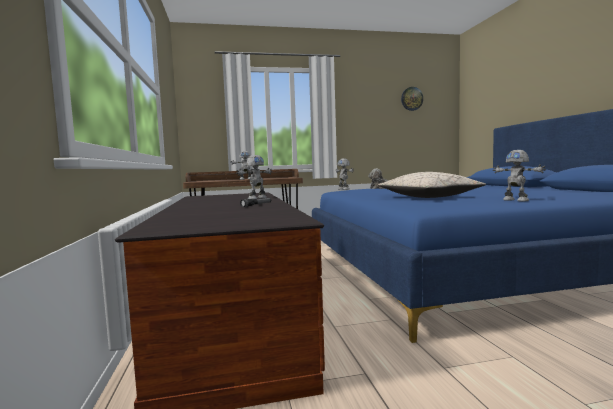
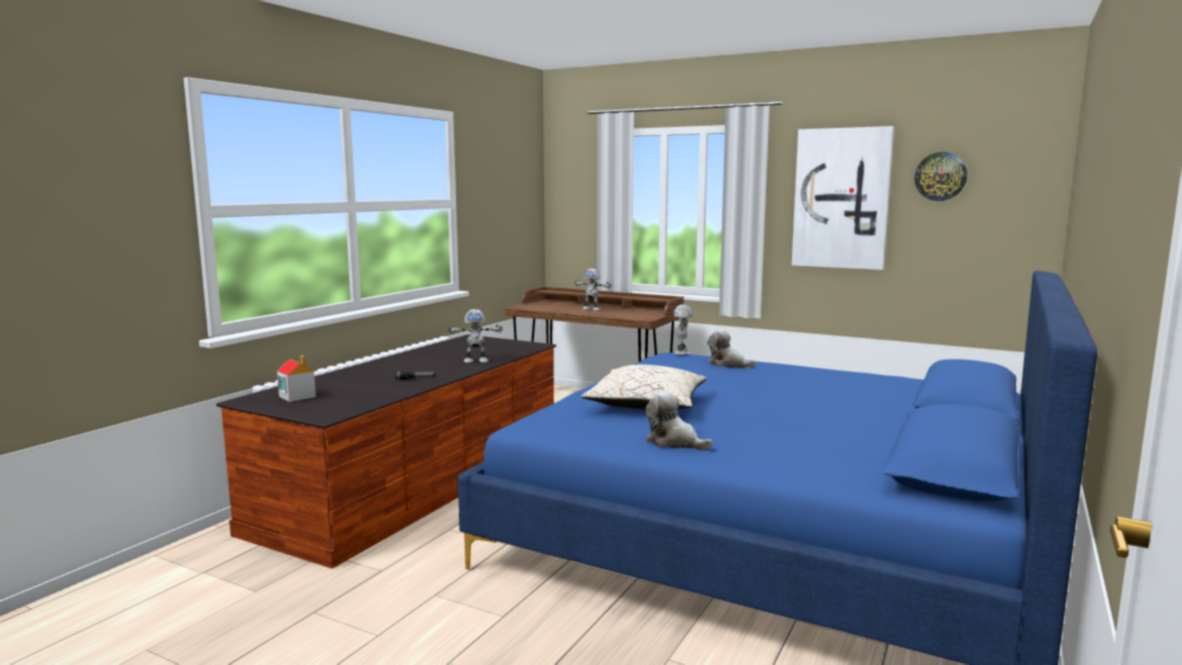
camera: 40 degrees right, 5 degrees up
(200, 221) = (297, 396): none -> toy house
(368, 110) = (841, 198): none -> picture
(516, 200) = (674, 442): toy robot -> plush toy

